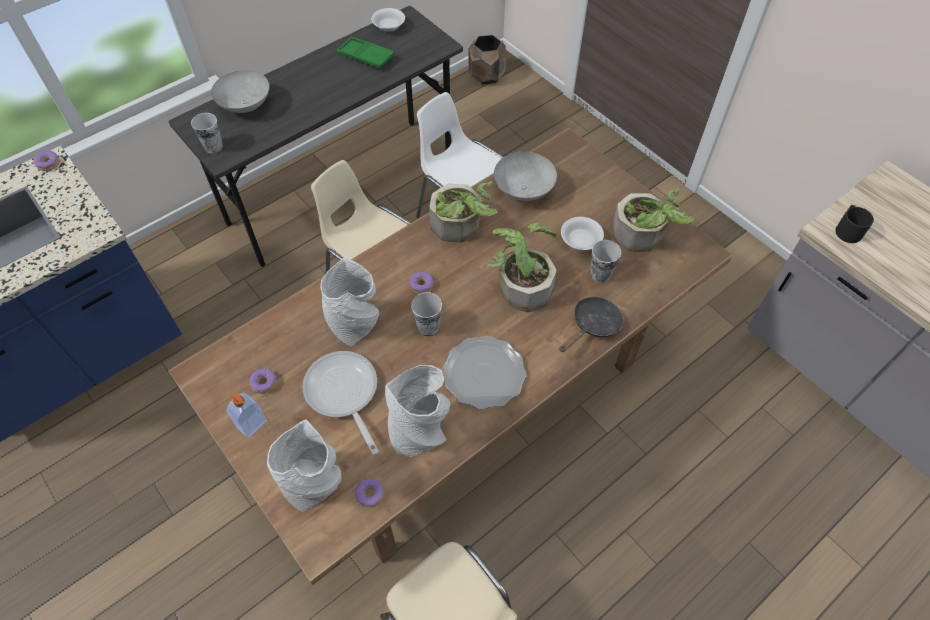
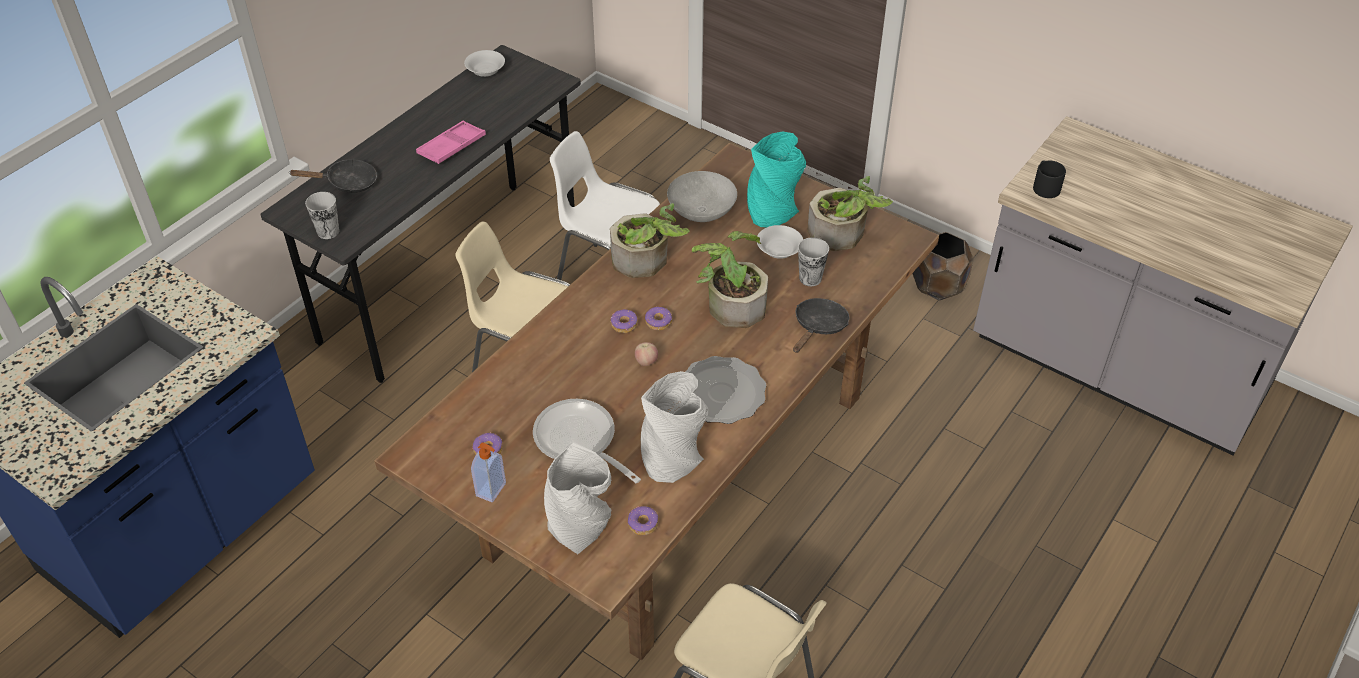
camera: 15 degrees left, 10 degrees down
(49, 164) = (152, 277): donut -> donut (658, 322)
(244, 106) = (347, 183): grey bowl -> black frying pan
(338, 89) = (452, 147): none -> pink tray
(355, 325) = (566, 375): grey vase -> none
(365, 56) = (471, 107): green tray -> none
(428, 327) = (646, 362): cup -> apple
(487, 75) = (588, 118): brown planter -> brown planter (939, 286)
(587, 199) = (773, 210): none -> turquoise vase

